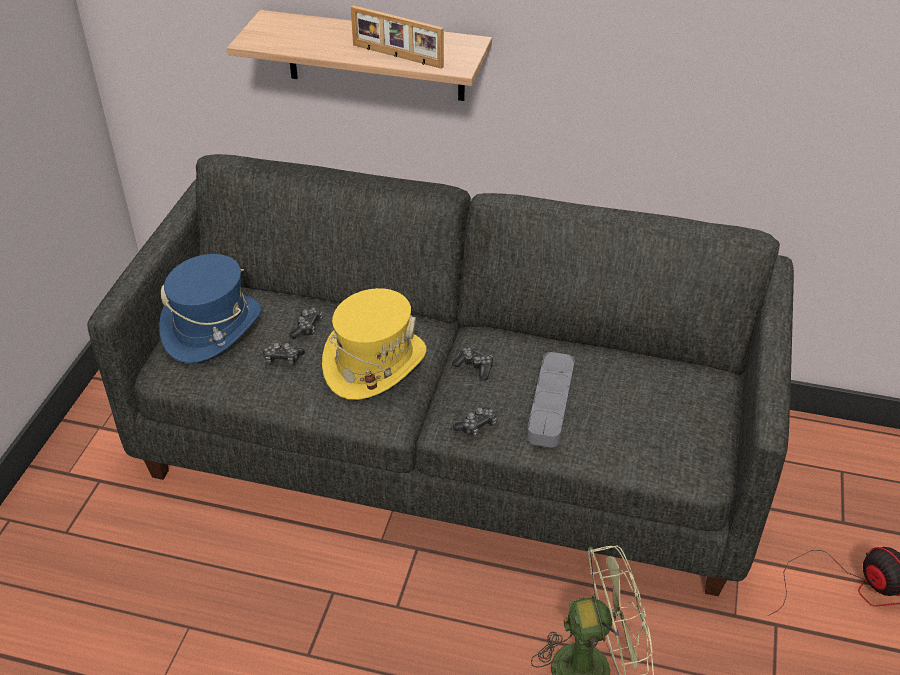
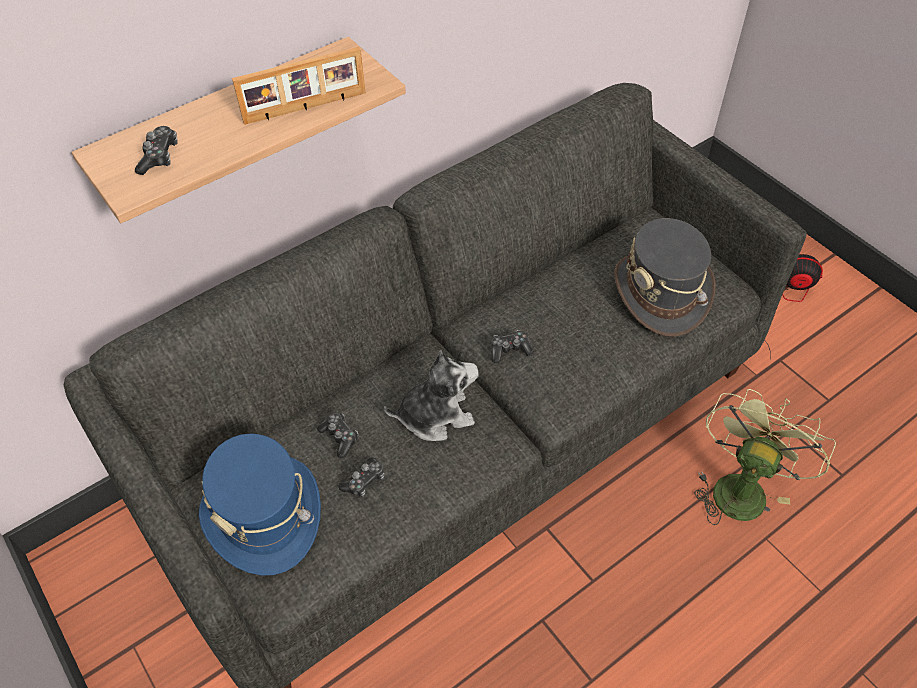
camera: 50 degrees left, 10 degrees up
(374, 363) = (435, 415): yellow hat -> plush toy
(476, 426) = (578, 392): game controller -> game controller (159, 157)
(550, 403) = (596, 329): grey tray -> none
(638, 423) = (661, 293): none -> grey hat

